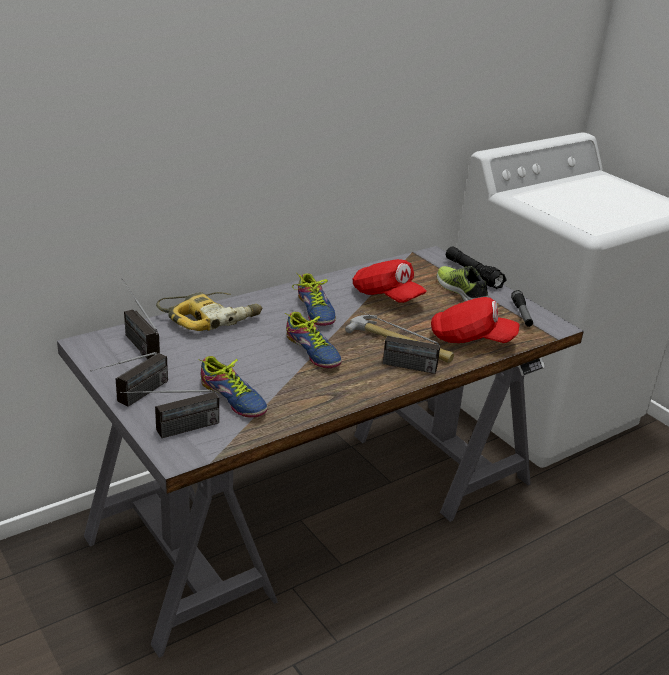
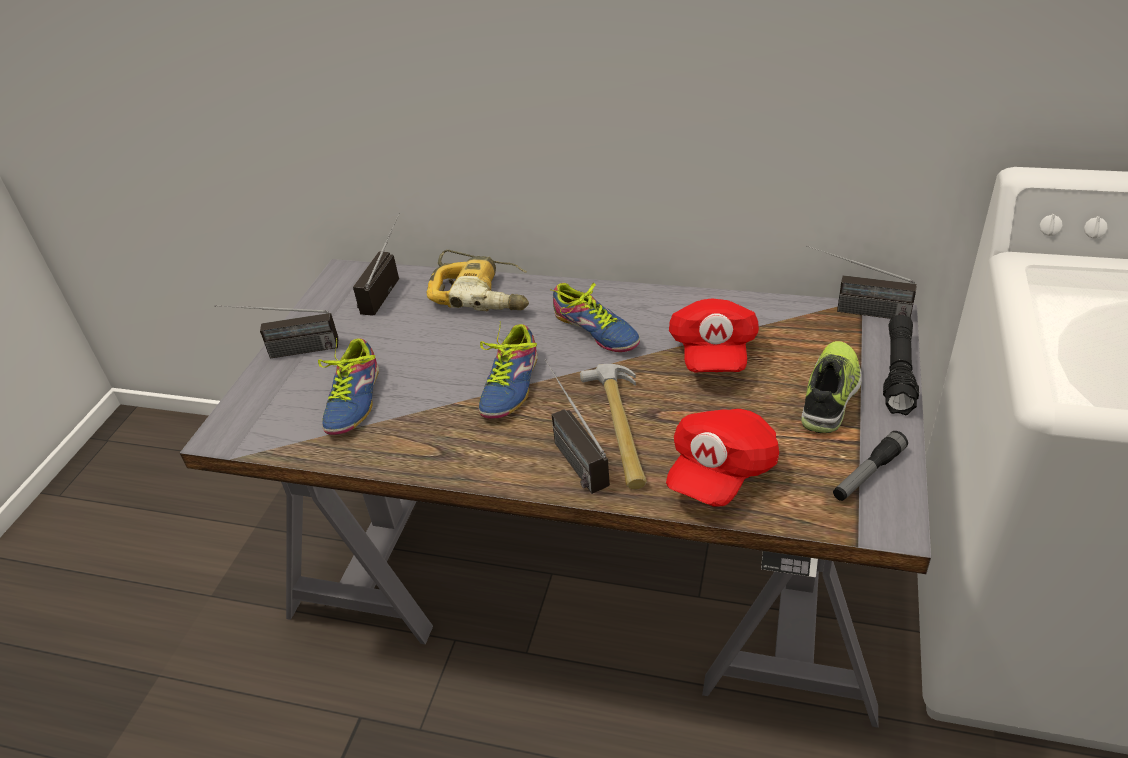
camera: 55 degrees right, 10 degrees up
(172, 431) = (257, 406): radio -> radio (853, 310)
(313, 311) = (594, 332): shoe -> shoe turned 75 degrees counterclockwise
(471, 339) = (720, 472): red cap -> red cap turned 60 degrees clockwise

